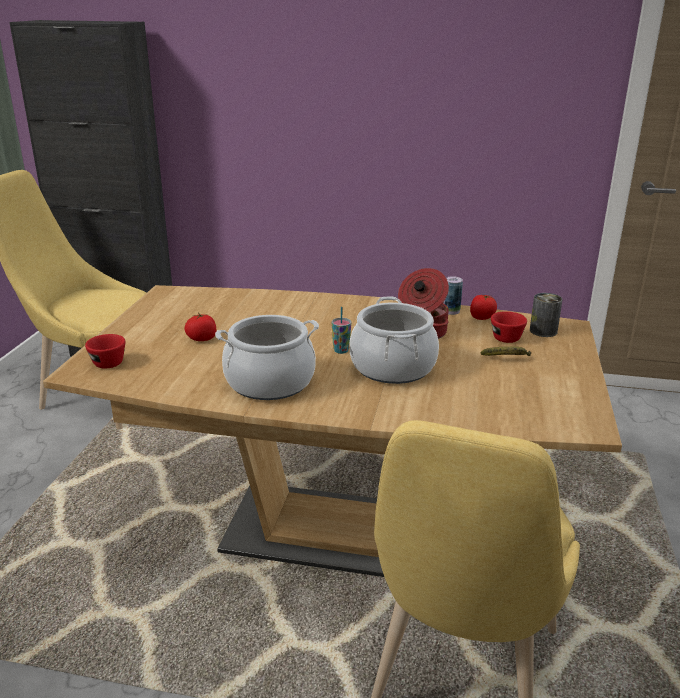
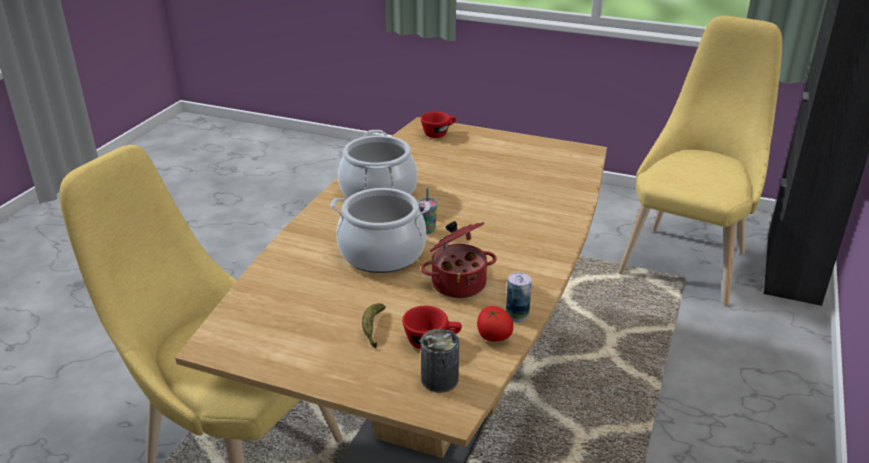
camera: 100 degrees right, 5 degrees up
(202, 339) = (472, 167): tomato -> none

